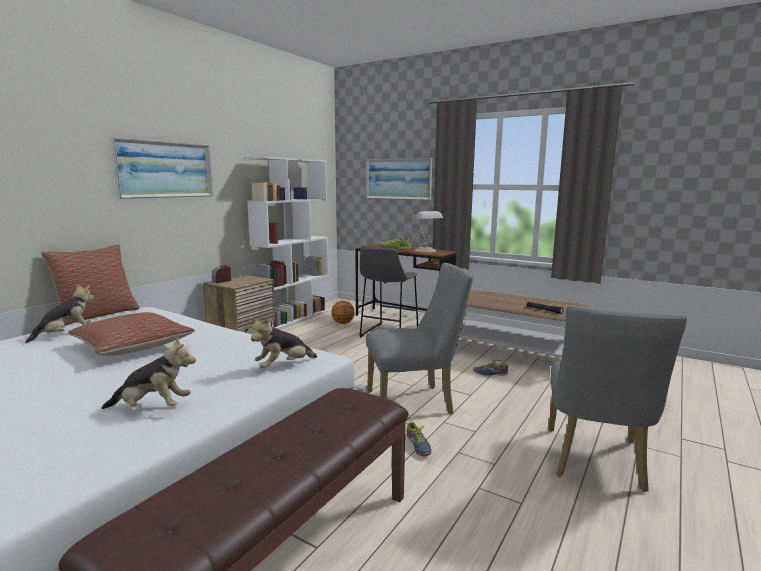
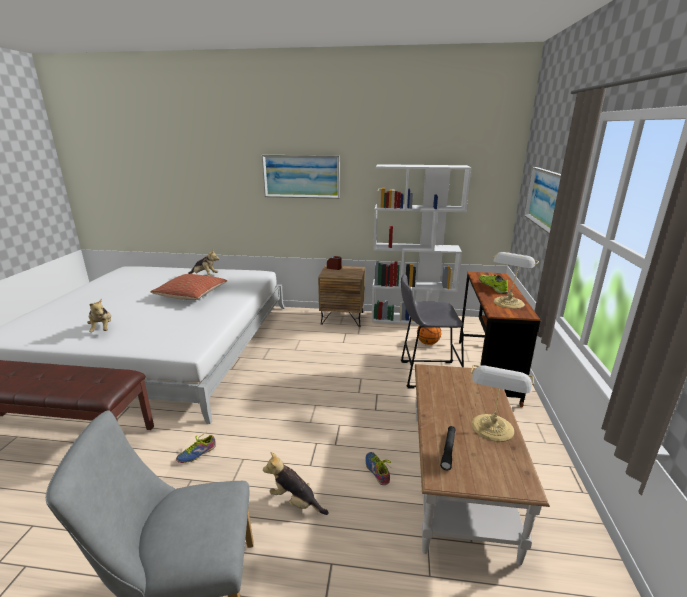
camera: 65 degrees right, 10 degrees up
(97, 315) = (242, 268): pillow -> none
(283, 366) = (169, 342): plush toy -> plush toy (295, 501)
(416, 402) = (274, 433): grey chair -> none
(527, 300) = (492, 429): none -> table lamp

